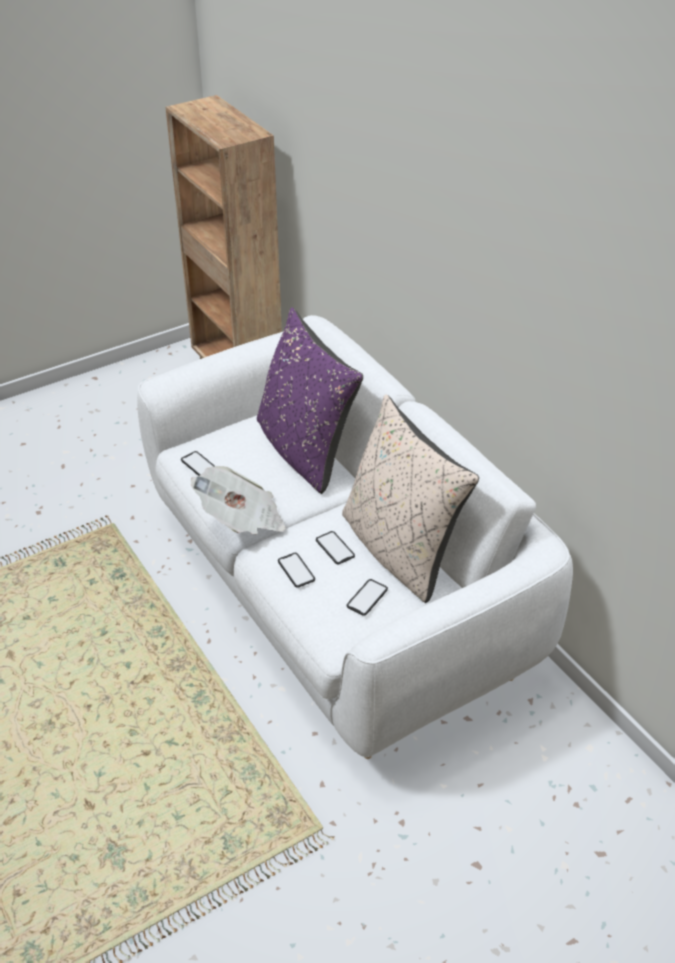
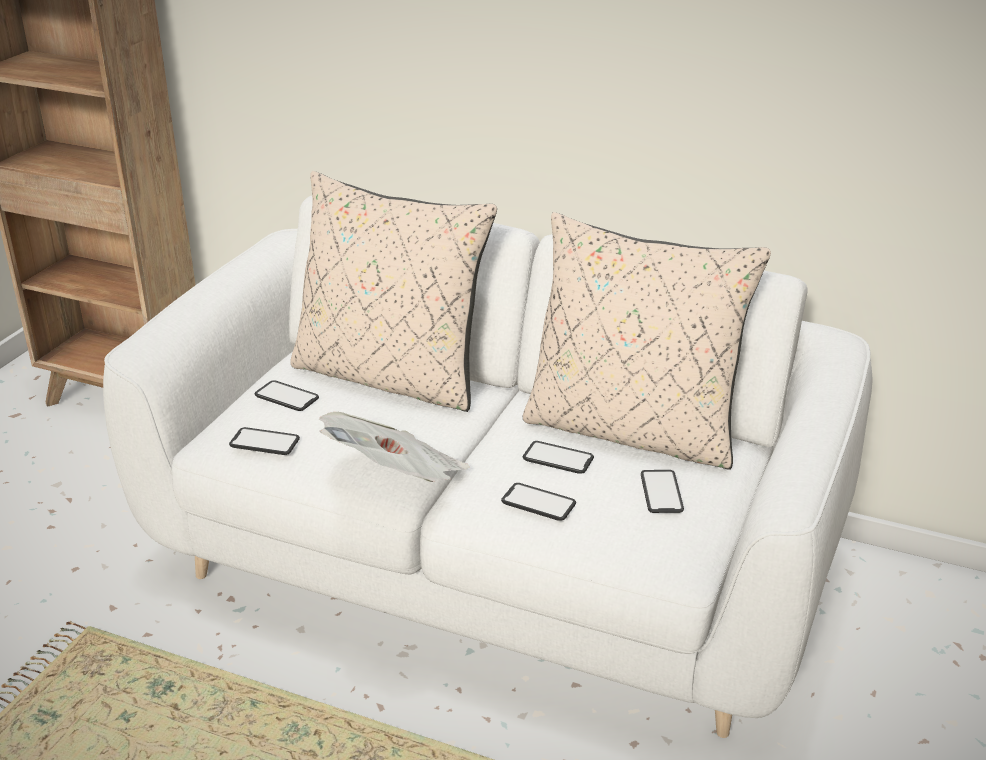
camera: 35 degrees left, 10 degrees down
(236, 440) = (286, 397): none -> phone
(305, 450) = (391, 376): purple pillow -> beige pillow

